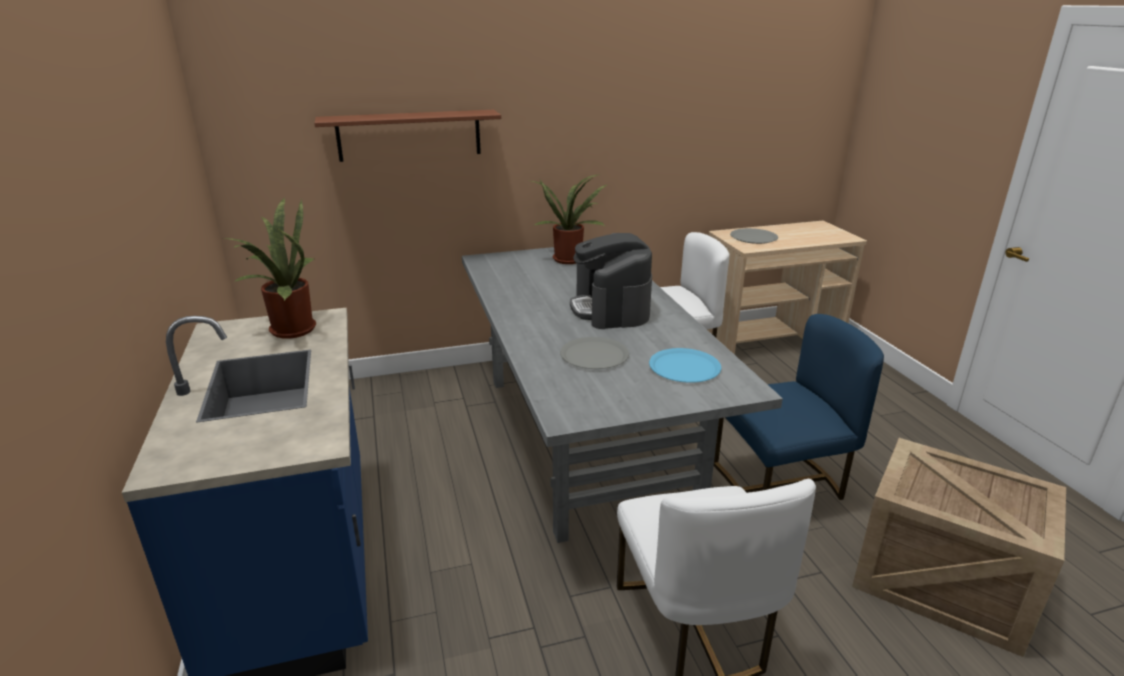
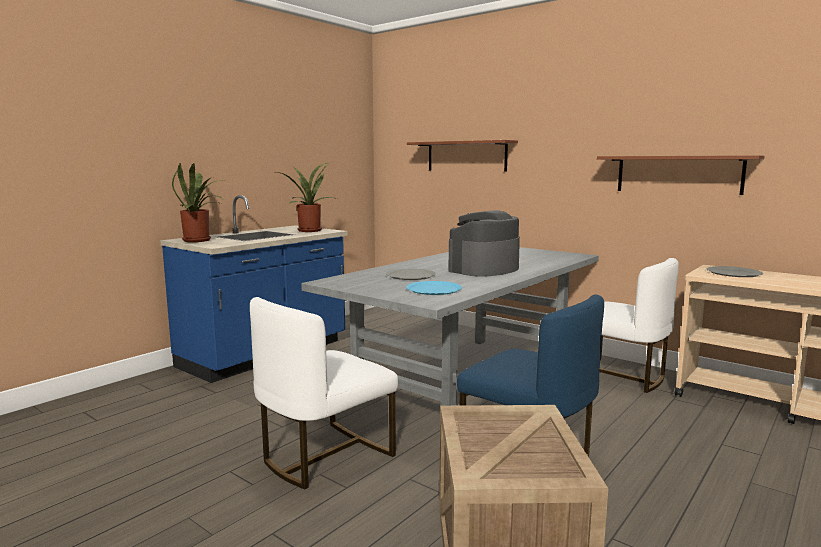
camera: 55 degrees right, 15 degrees down
(569, 258) = (541, 254): potted plant -> potted plant (200, 240)
(685, 142) = (678, 174): none -> brown shelf

